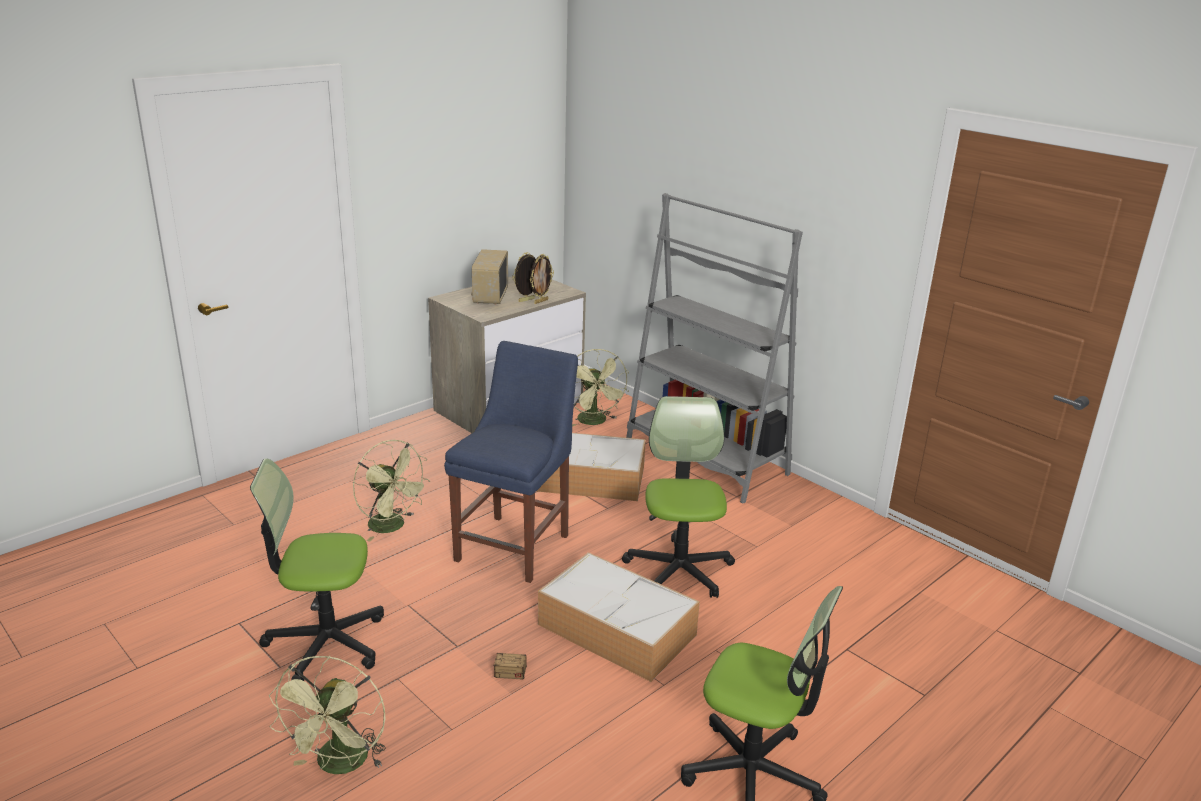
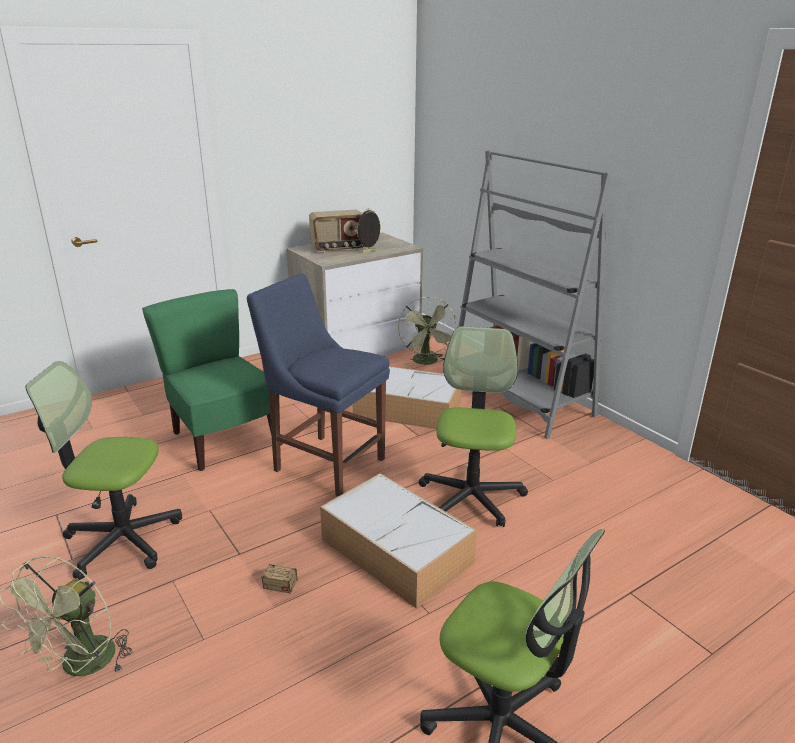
camera: 10 degrees right, 0 degrees up
(392, 527) = (223, 439): green fan -> green chair
(490, 297) = (338, 249): radio -> radio turned 120 degrees counterclockwise
(516, 545) = (325, 462): blue chair -> blue chair turned 90 degrees counterclockwise
(540, 301) = (380, 253): picture frame -> none

